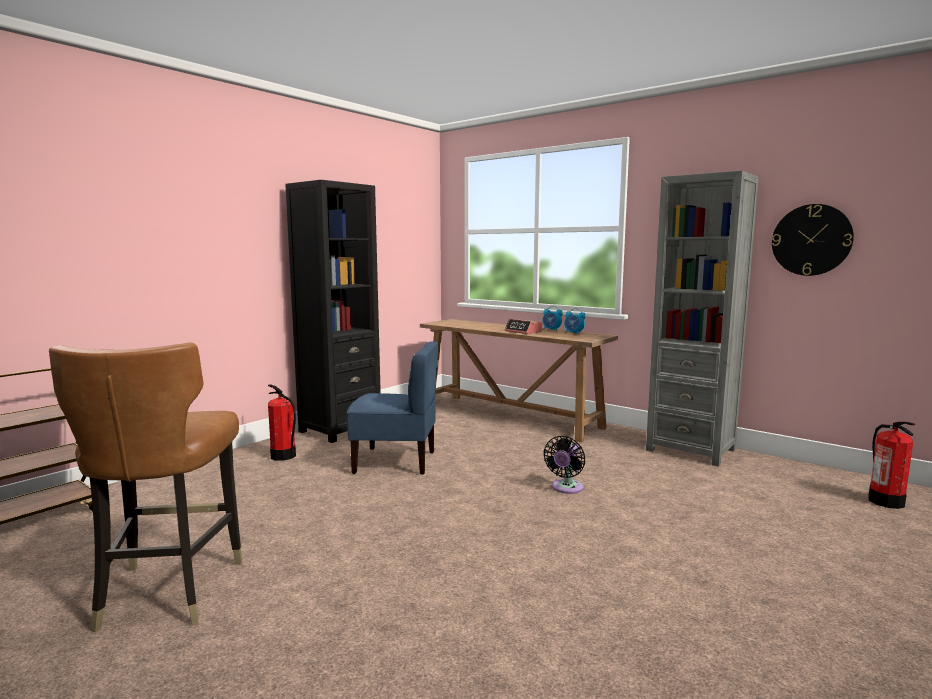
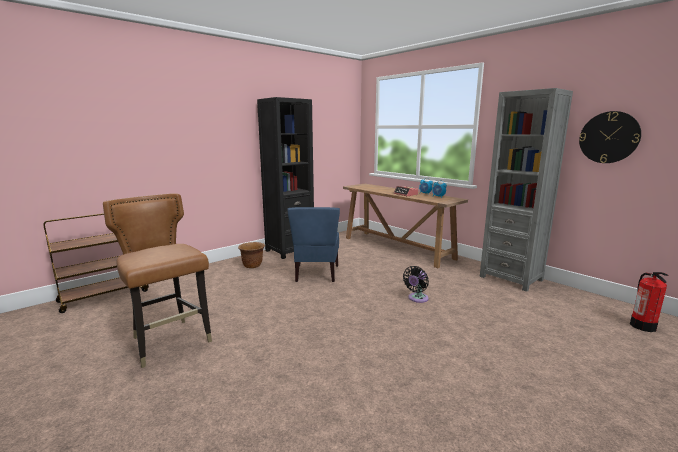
camera: 10 degrees right, 5 degrees up
(168, 591) = (170, 342): brown chair -> brown chair turned 135 degrees clockwise
(283, 456) = (252, 265): fire extinguisher -> brown planter
(395, 462) = (316, 273): blue chair -> blue chair turned 75 degrees clockwise

